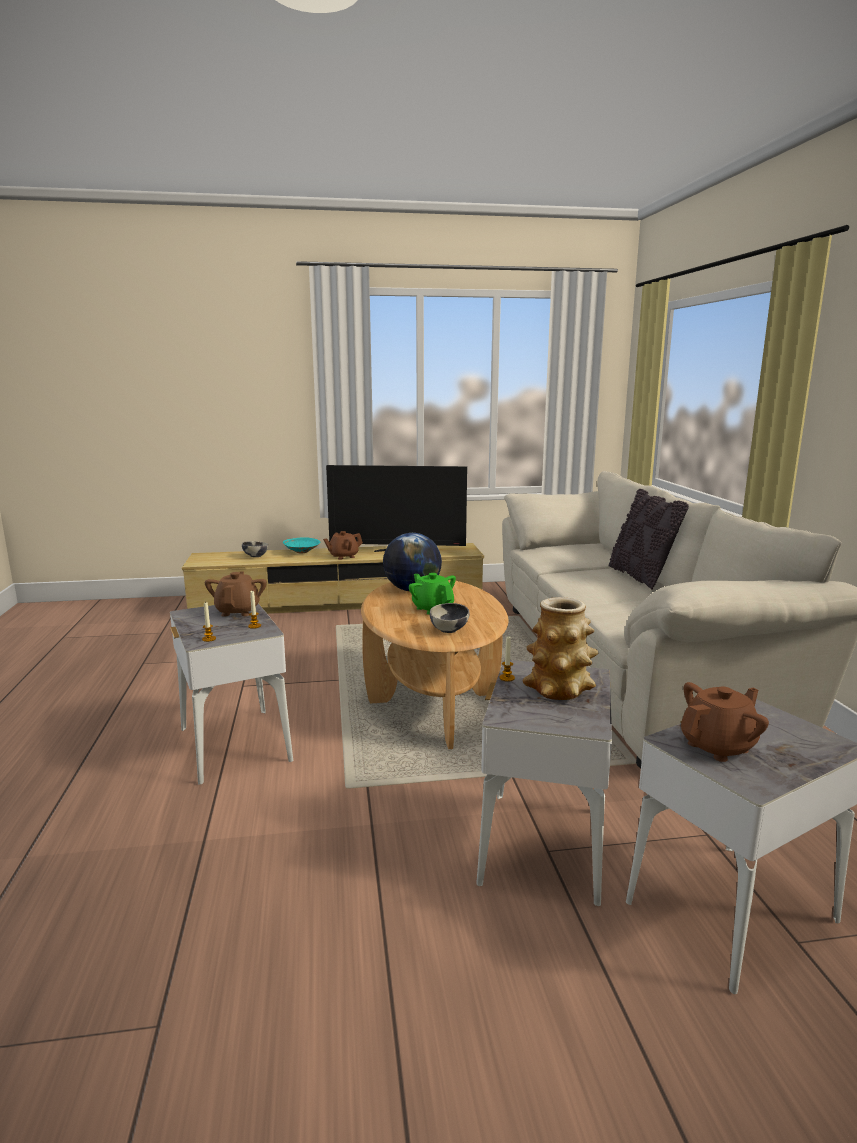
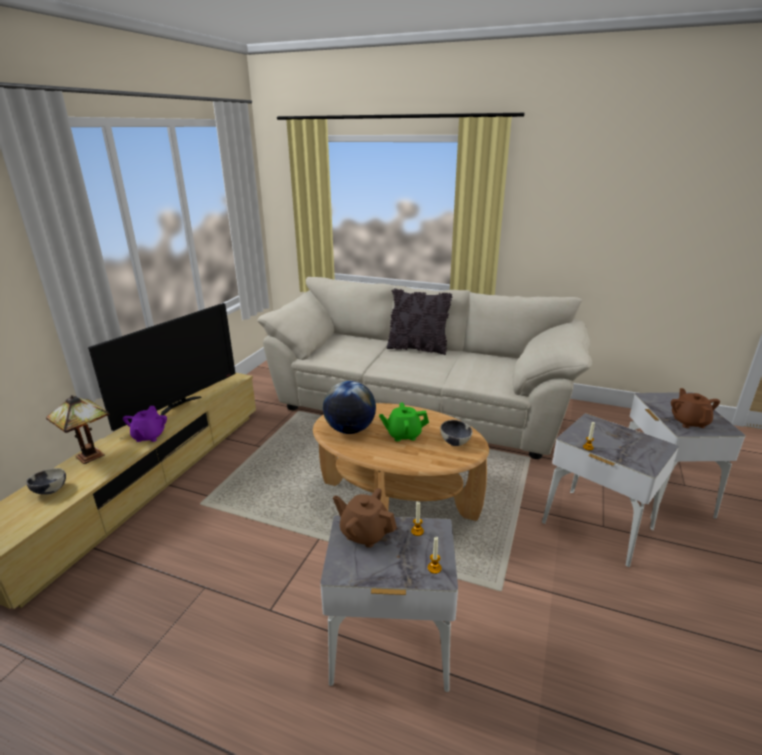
camera: 60 degrees left, 10 degrees up
(302, 552) = (92, 456): turquoise bowl -> table lamp
(343, 556) = (149, 436): brown teapot -> purple teapot
(559, 690) = (611, 437): vase -> none

